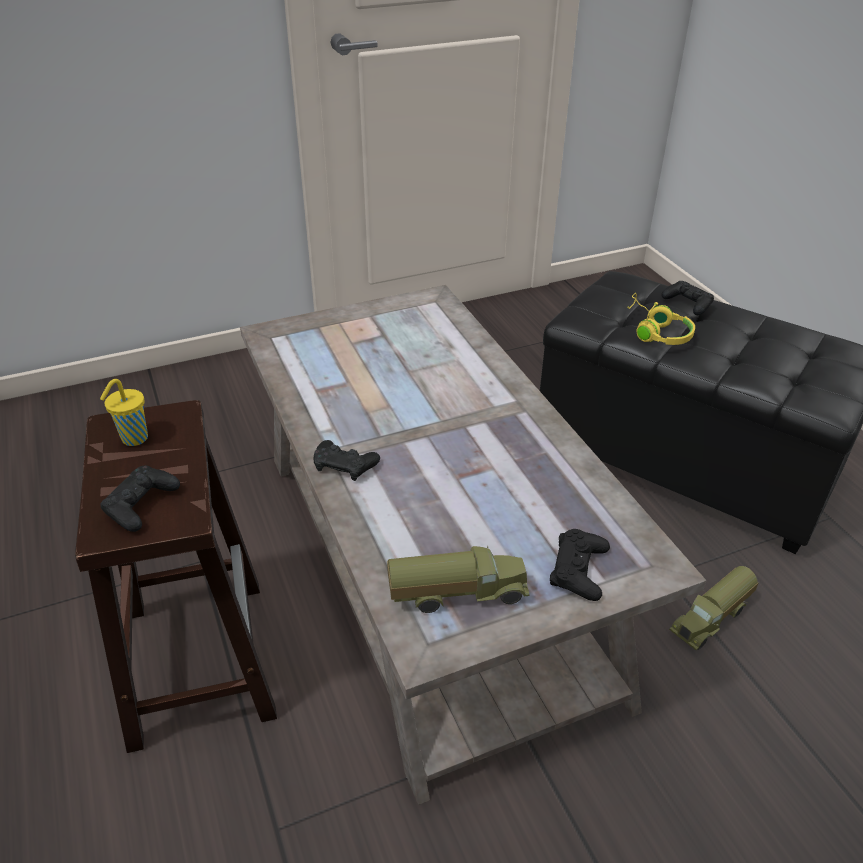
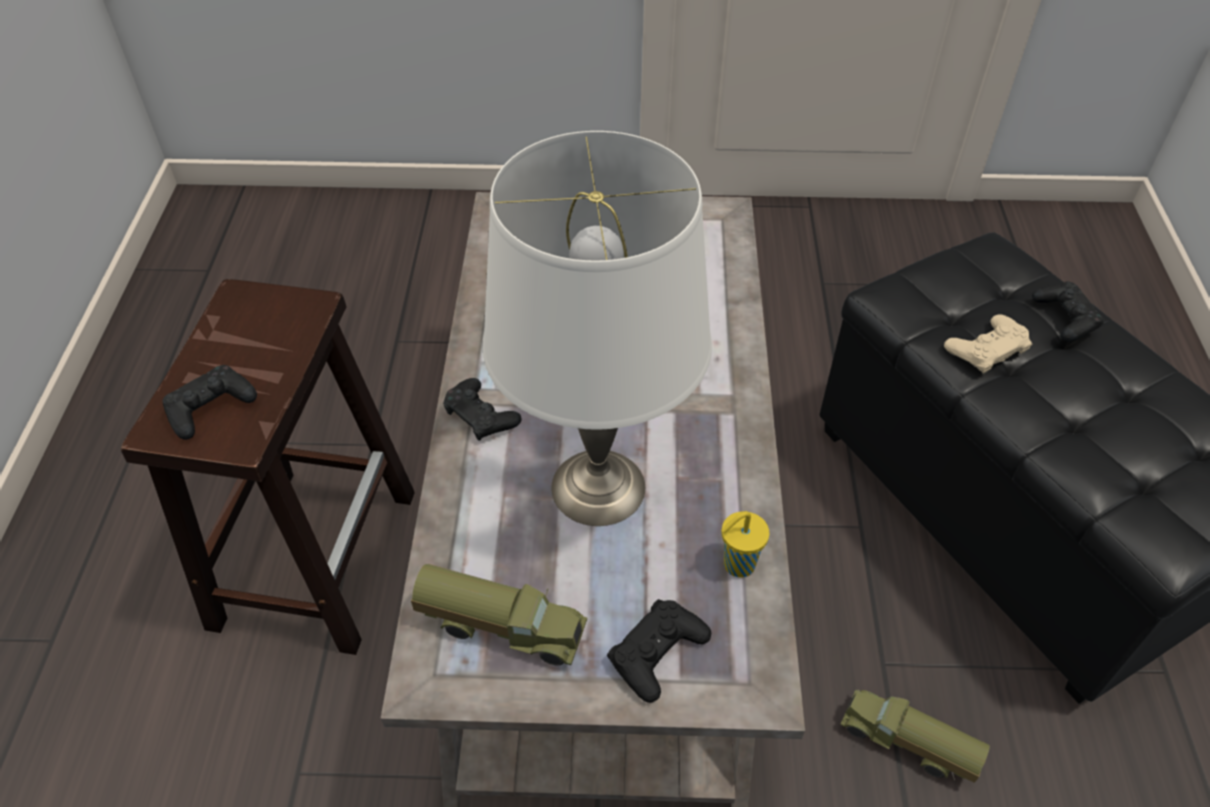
camera: 25 degrees right, 10 degrees up
(133, 439) = (249, 323): yellow cup -> yellow cup (737, 565)
(465, 482) = (600, 486): none -> white table lamp
(655, 331) = (986, 349): yellow headphones -> beige game controller
(712, 620) = (907, 745): toy truck -> toy truck turned 45 degrees clockwise

